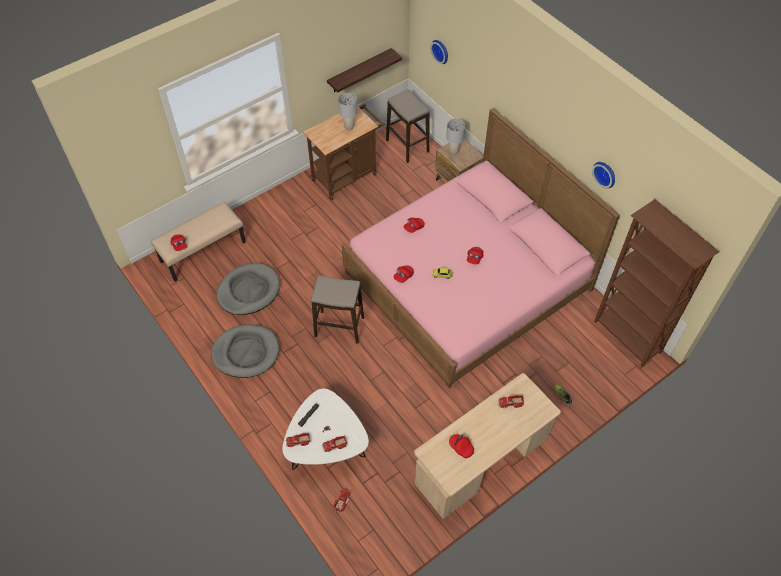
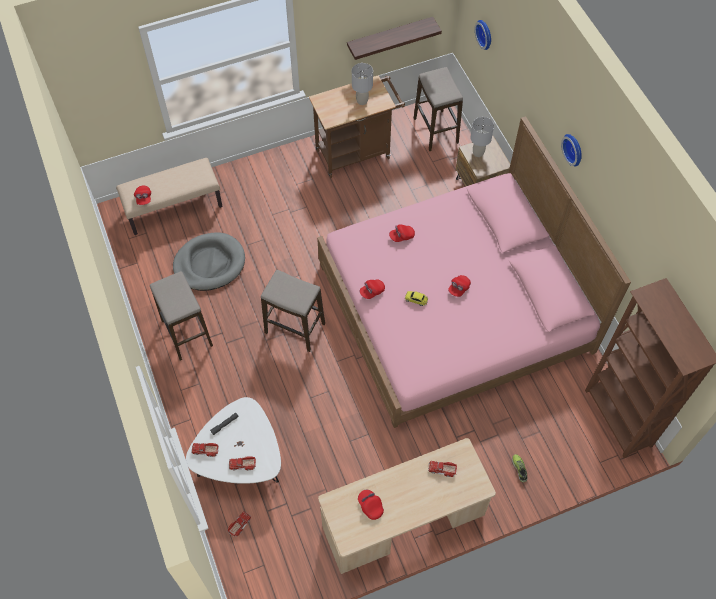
camera: 15 degrees right, 5 degrees up
(246, 352) = (186, 333): grey dog bed -> stool
(605, 173) = (624, 230): wall clock -> wall clock (574, 149)

